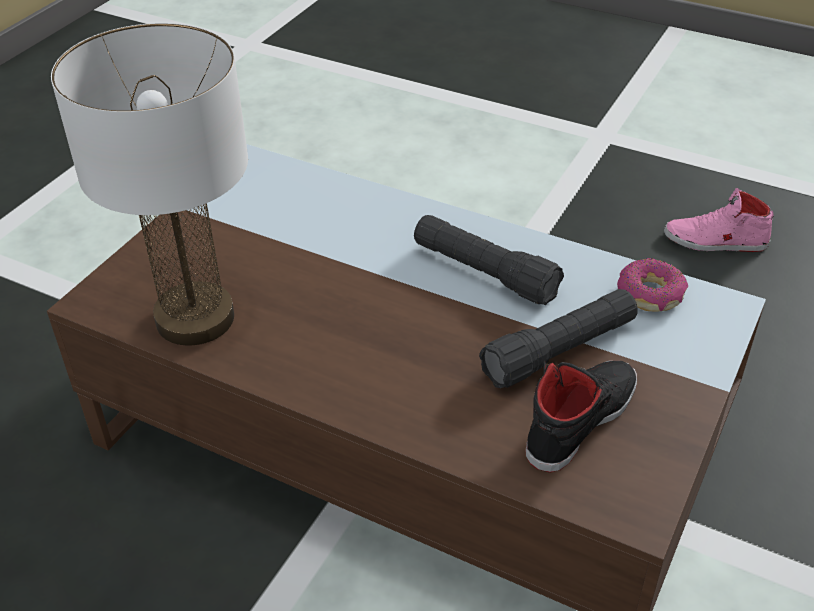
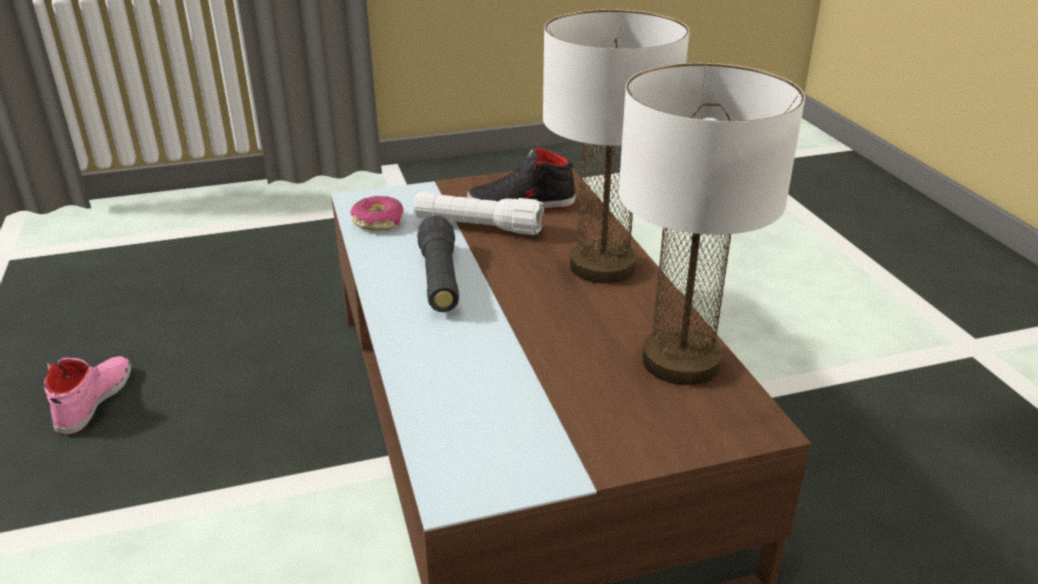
camera: 135 degrees left, 10 degrees down
(371, 380) = (603, 267): none -> table lamp
(559, 351) = (478, 227): black flashlight -> white flashlight
(715, 241) = (94, 399): pink shoe -> pink shoe turned 135 degrees counterclockwise

